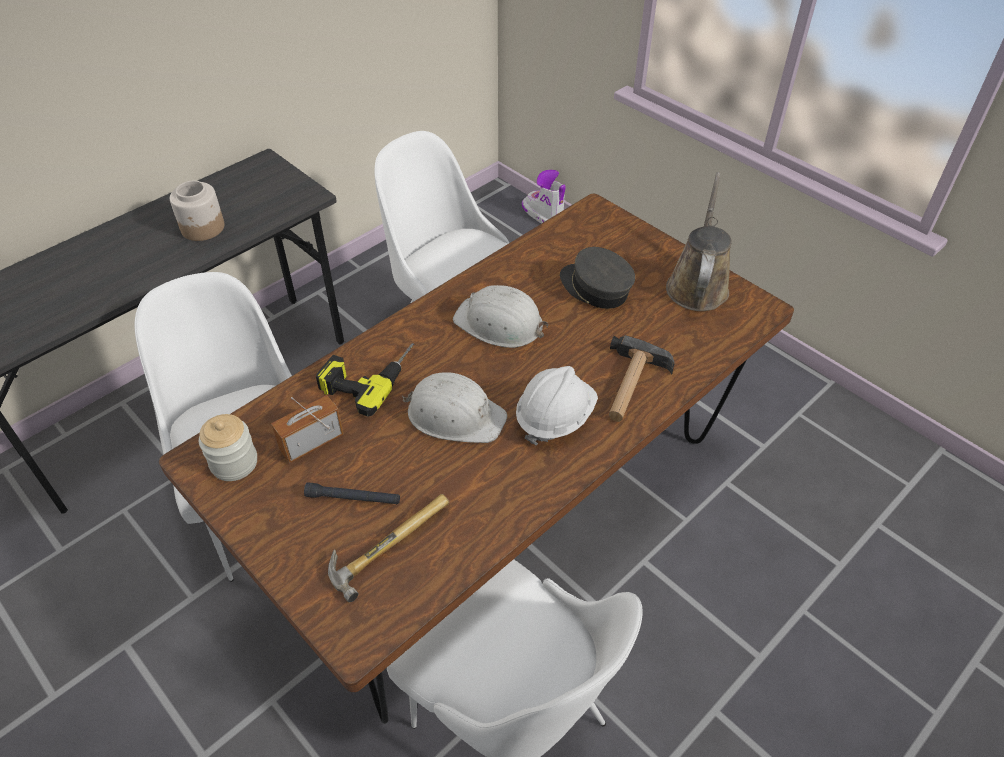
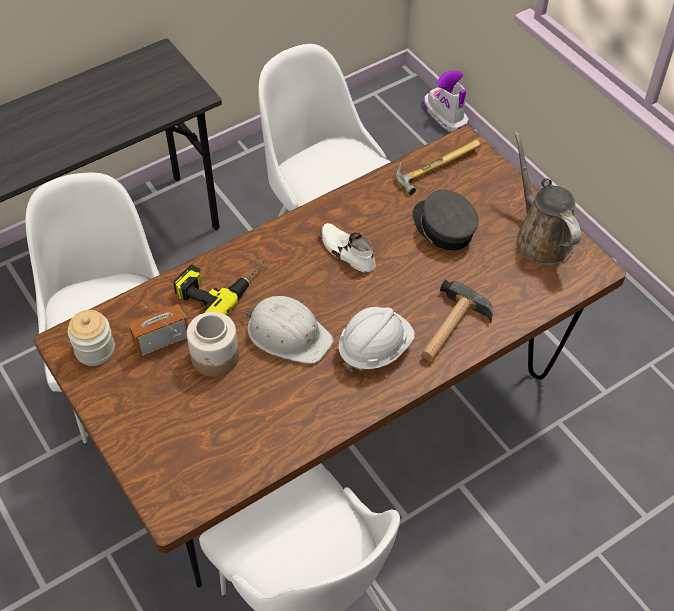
camera: 10 degrees right, 5 degrees up
(203, 228) = (95, 118): jar -> jar (215, 357)
(353, 498) = (188, 396): black flashlight -> none
(386, 541) = (209, 437): hammer -> hammer (435, 165)
(499, 323) = (346, 252): white hard hat -> white shoe
(697, 285) = (541, 237): brown watering can -> brown watering can turned 45 degrees counterclockwise

